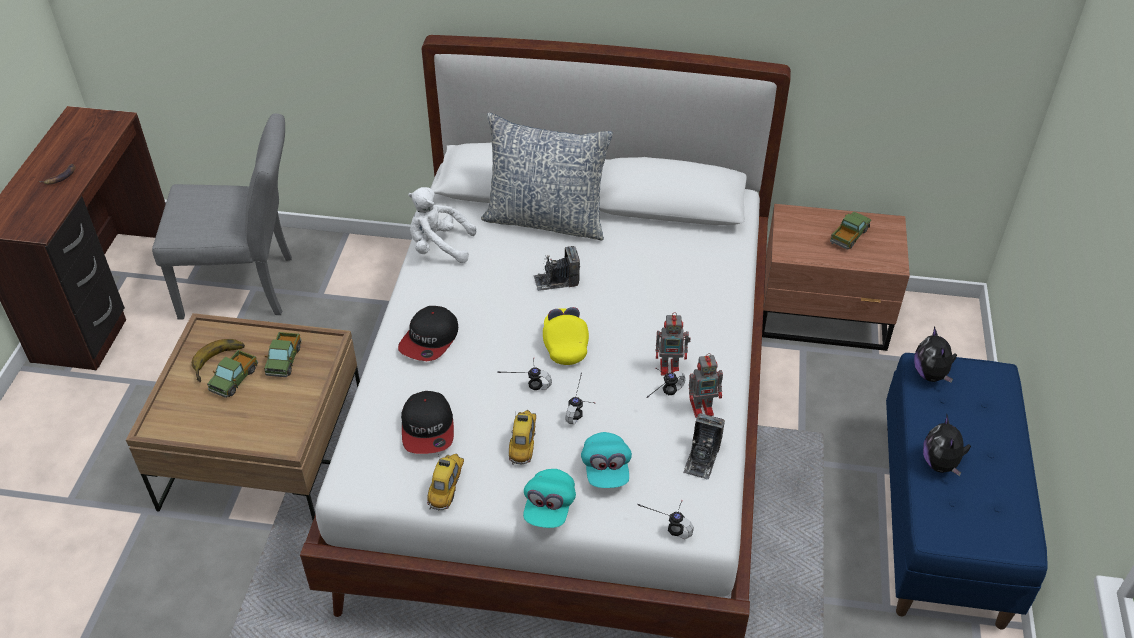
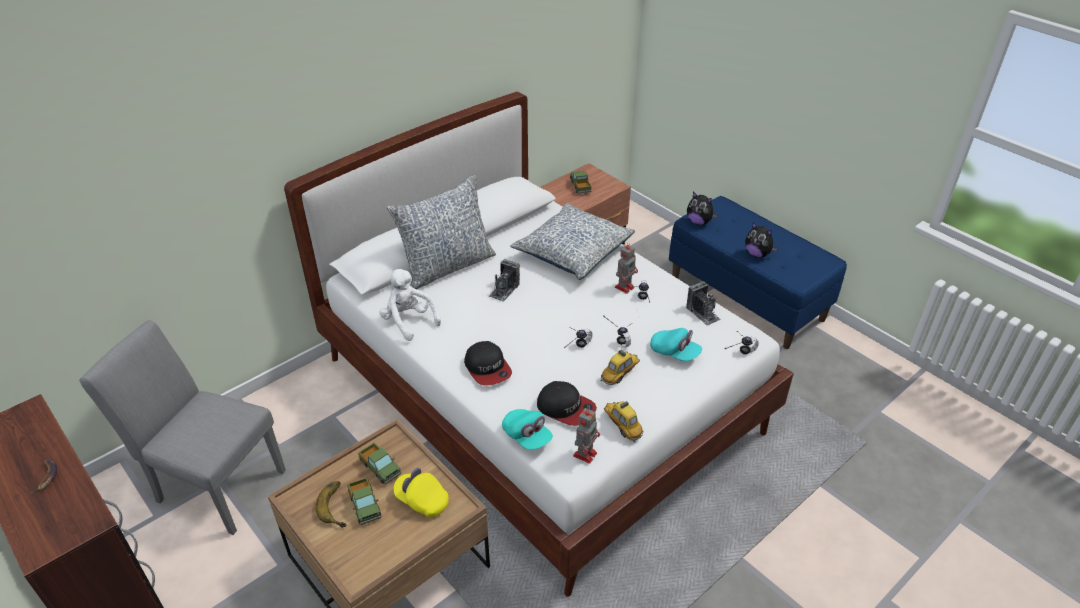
camera: 50 degrees left, 5 degrees down
(247, 287) = (213, 483): grey chair -> grey chair turned 105 degrees counterclockwise
(439, 246) = (409, 321): white plush toy -> white plush toy turned 90 degrees clockwise
(523, 443) = (620, 374): toy car -> toy car turned 90 degrees clockwise
(549, 507) = (680, 390): turquoise cap -> turquoise cap (527, 436)
(565, 344) = (561, 315): yellow cap -> yellow cap (422, 500)
(681, 292) = (573, 251): none -> pillow
(703, 408) = (667, 292): toy robot -> toy robot (585, 453)

